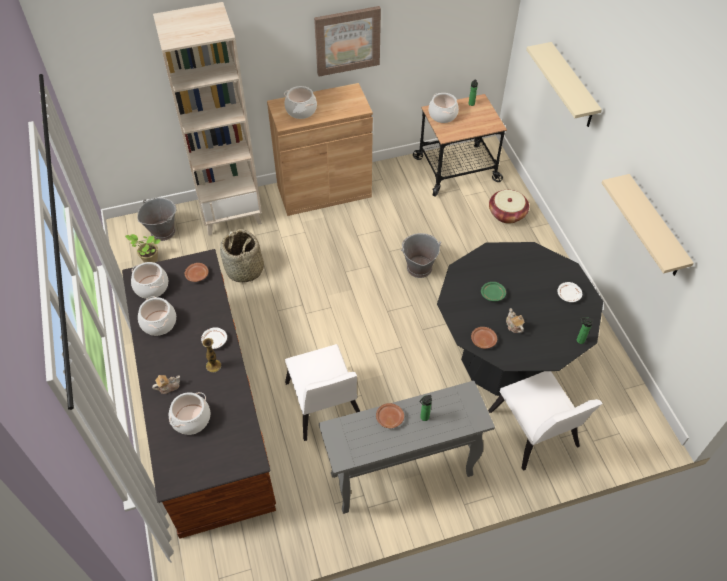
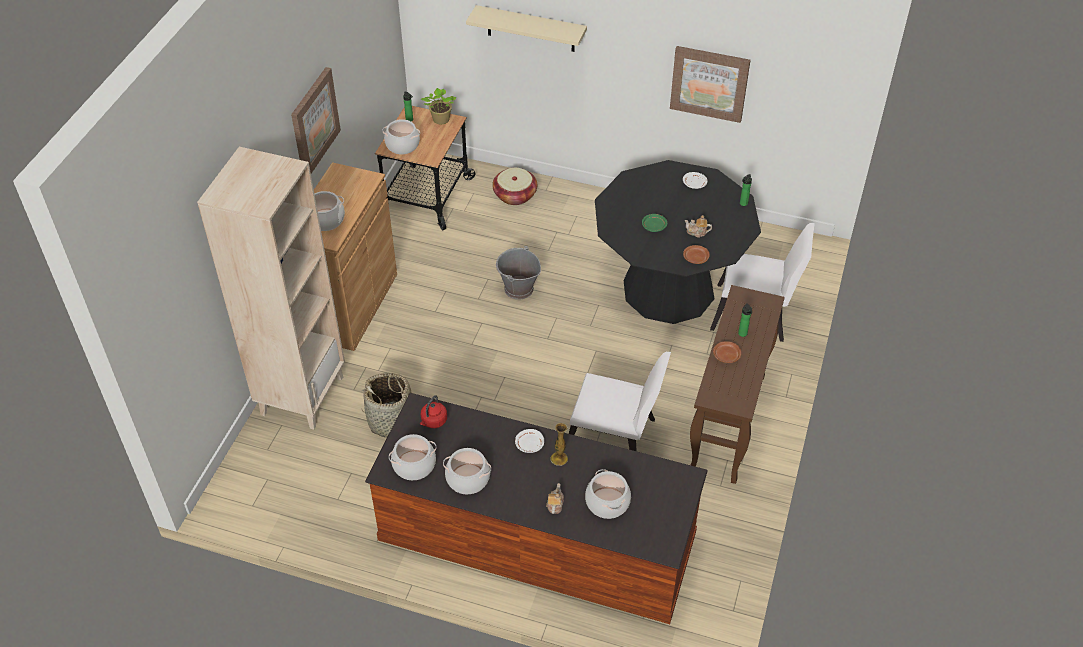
camera: 55 degrees left, 5 degrees down
(149, 259) = (295, 497): potted plant -> potted plant (440, 120)
(163, 231) = (266, 466): grey bucket -> none
(197, 275) = (433, 421): brown plate -> red kettle
(400, 475) = (727, 424): grey console table -> brown console table
(655, 228) = (709, 83): beige shelf -> picture

